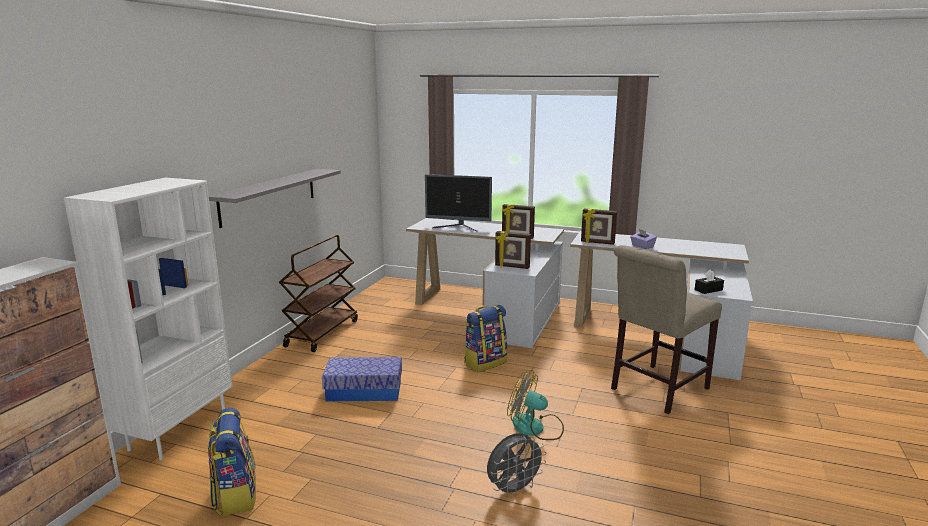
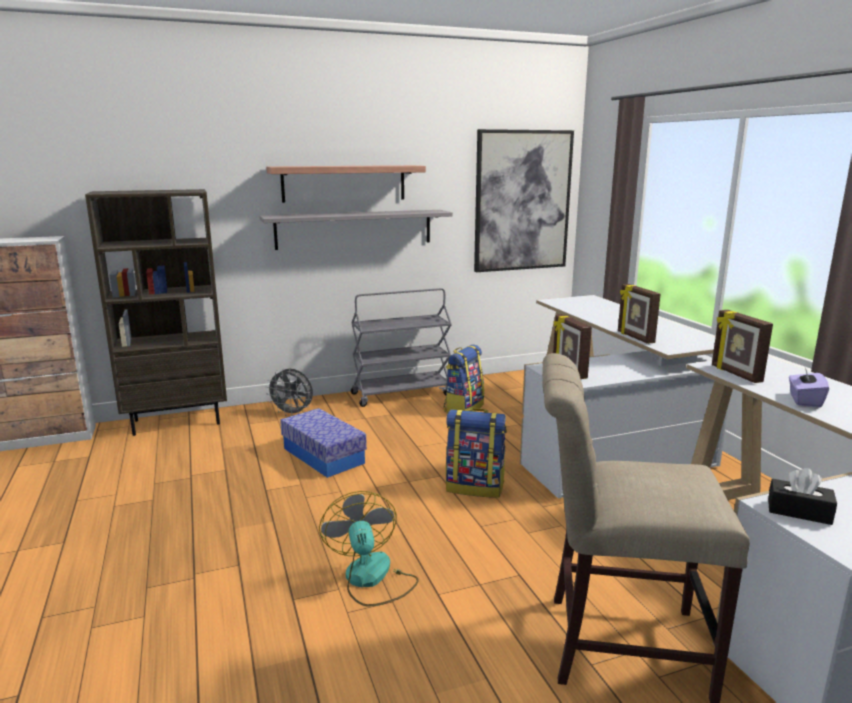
camera: 50 degrees right, 0 degrees up
(178, 430) = (178, 421): white bookcase -> brown bookcase
(235, 495) = (104, 482): backpack -> backpack (463, 408)
(260, 155) = (344, 183): none -> shelf
(322, 333) = (401, 394): brown cart -> grey cart
(356, 154) = (522, 201): none -> picture
(458, 228) = (595, 311): monitor -> none
(513, 490) = (221, 618): grey fan -> grey fan (292, 413)

